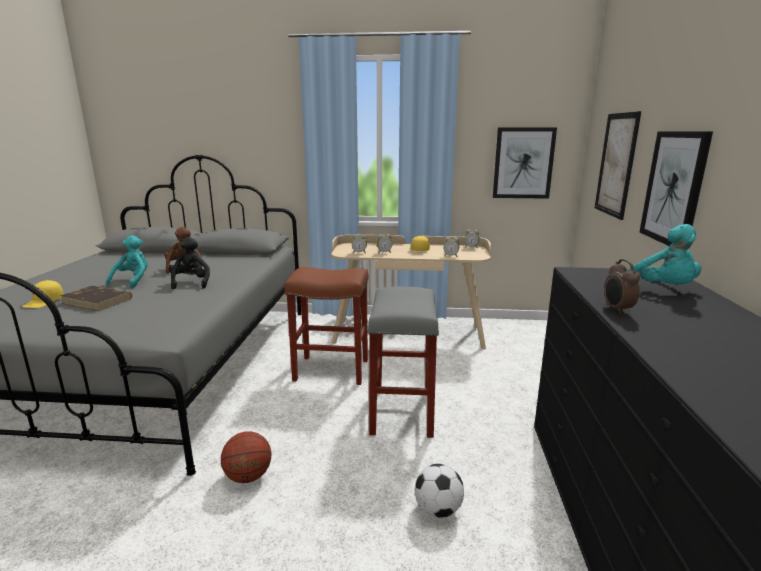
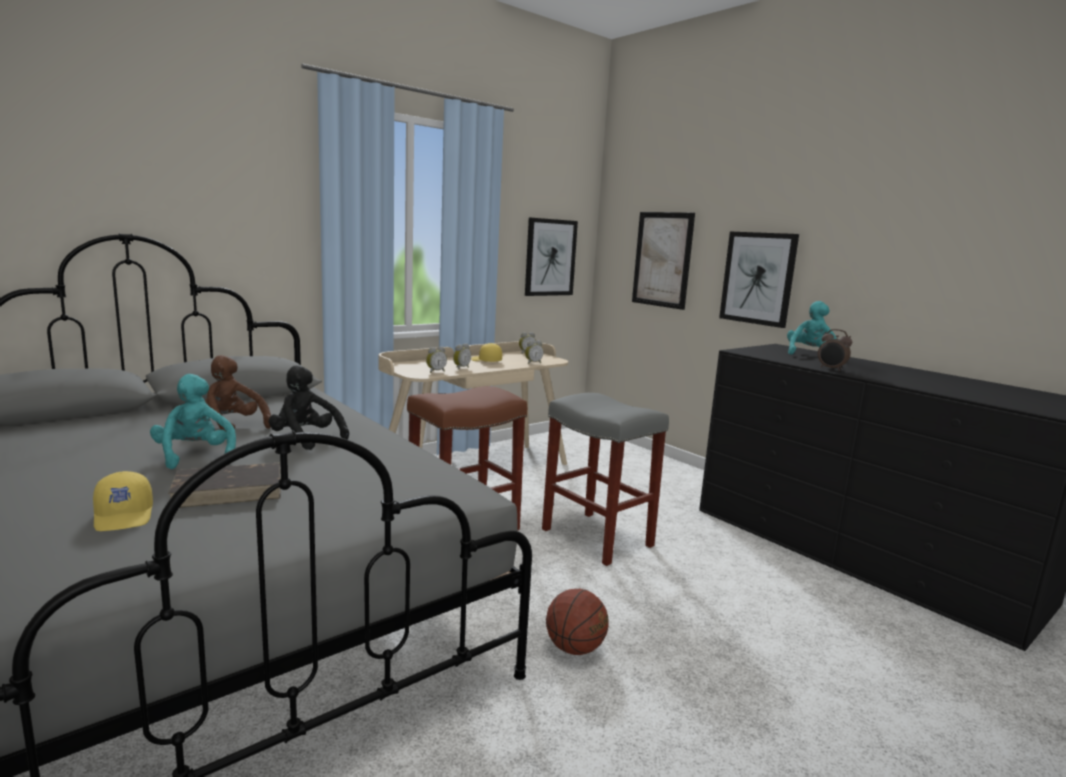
camera: 45 degrees left, 5 degrees down
(438, 509) = (742, 590): football -> none
(662, 289) = (809, 355): turquoise plush toy -> turquoise plush toy turned 90 degrees counterclockwise

